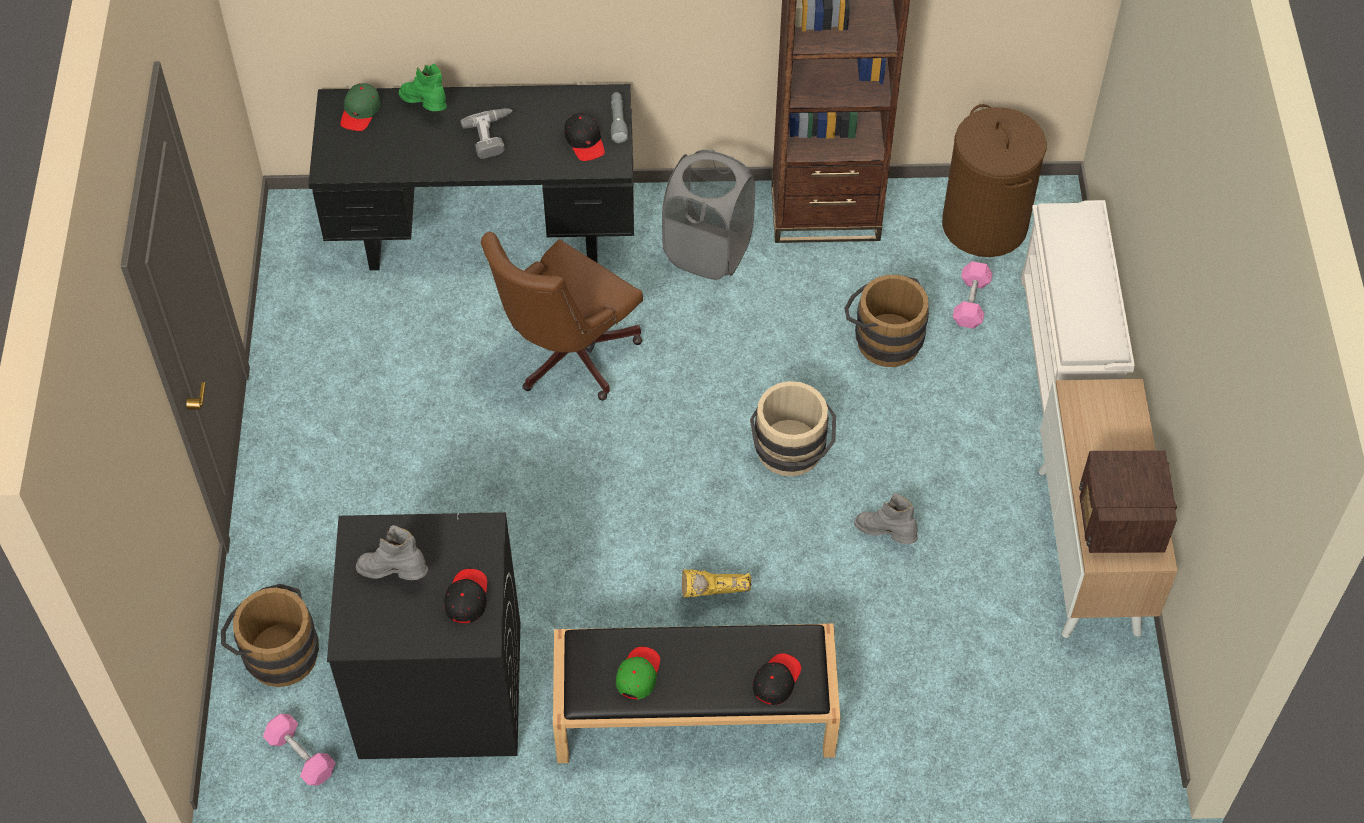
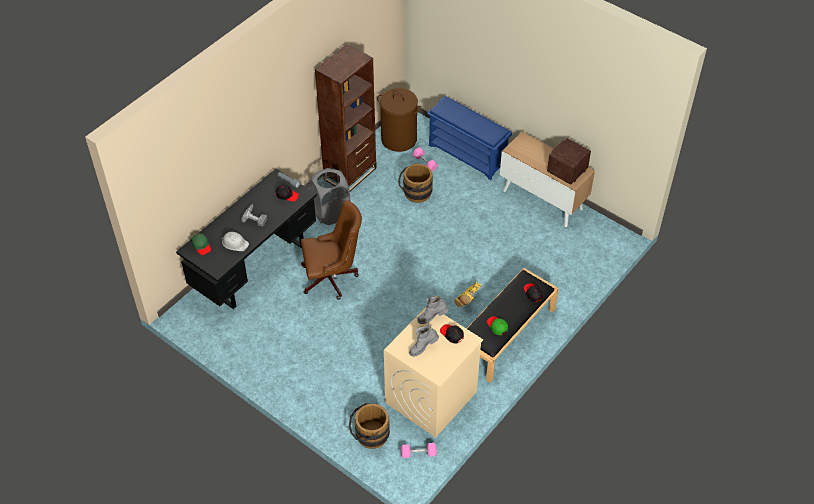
camera: 50 degrees left, 5 degrees down
(408, 150) = (235, 243): none -> white hard hat
(426, 107) = (221, 226): green boot -> none
(439, 690) = (431, 398): black washing machine -> beige washing machine
(566, 357) = (332, 278): brown office chair -> brown office chair turned 90 degrees counterclockwise
(790, 455) = (434, 246): beige bucket -> none
(886, 534) = (488, 243): grey boot -> grey boot (432, 317)
(1065, 353) = (468, 155): white shoe rack -> blue shoe rack
(1120, 522) = (566, 171): radio -> radio turned 90 degrees clockwise

